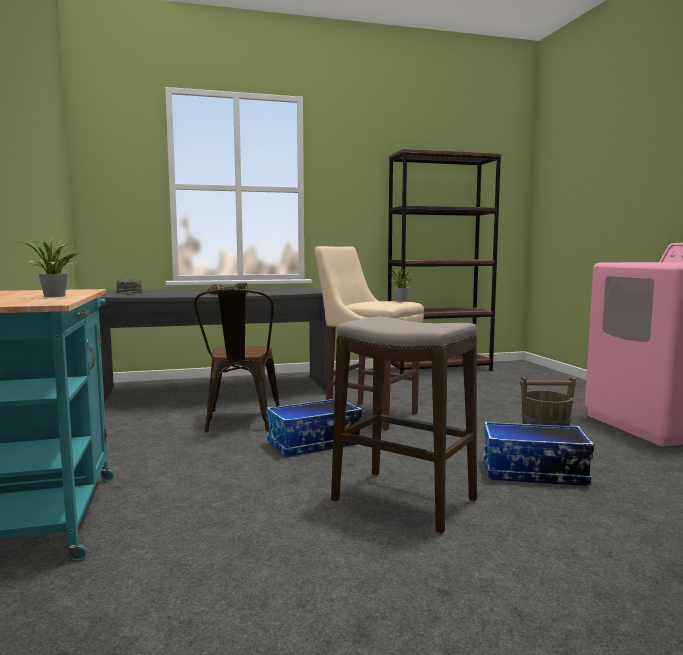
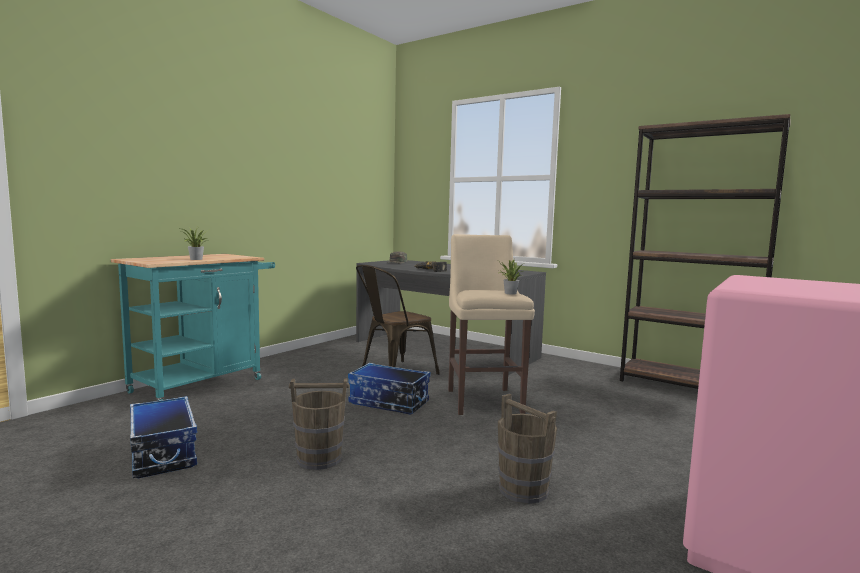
camera: 50 degrees right, 0 degrees up
(404, 501) = (319, 458): stool -> brown bucket
(533, 473) = (453, 495): storage box -> storage box (162, 453)

